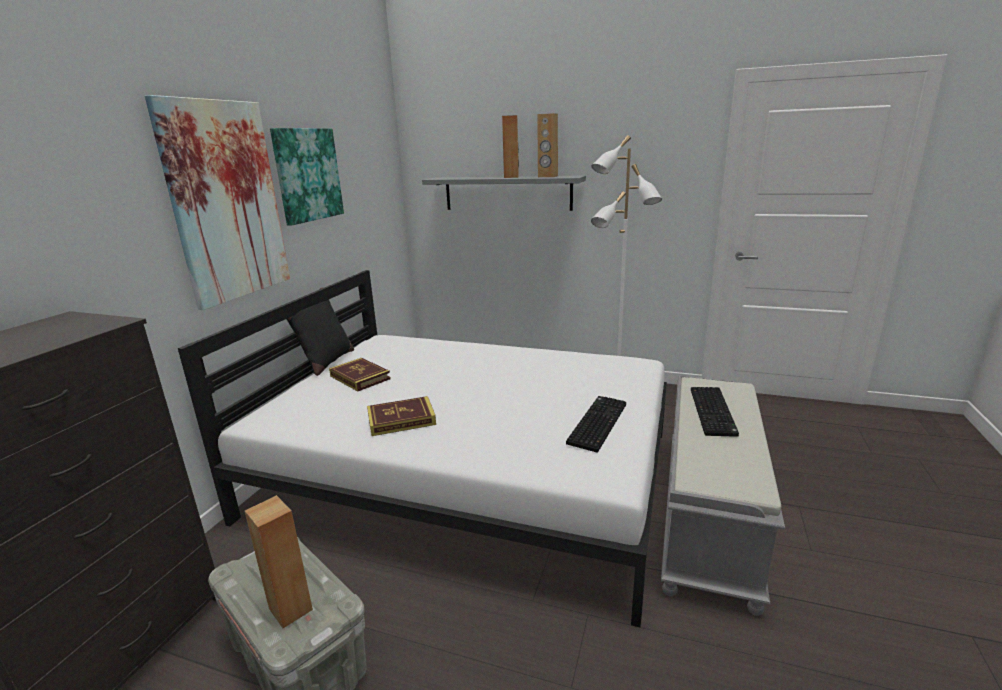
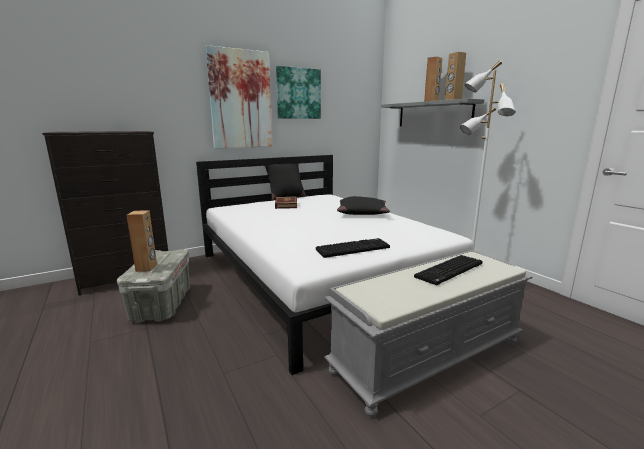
camera: 40 degrees right, 5 degrees down
(401, 420) = (269, 221): book -> none
(493, 358) = (362, 213): none -> black pillow

